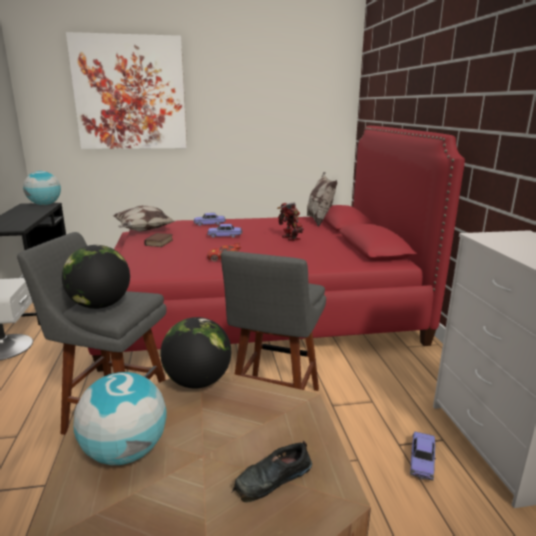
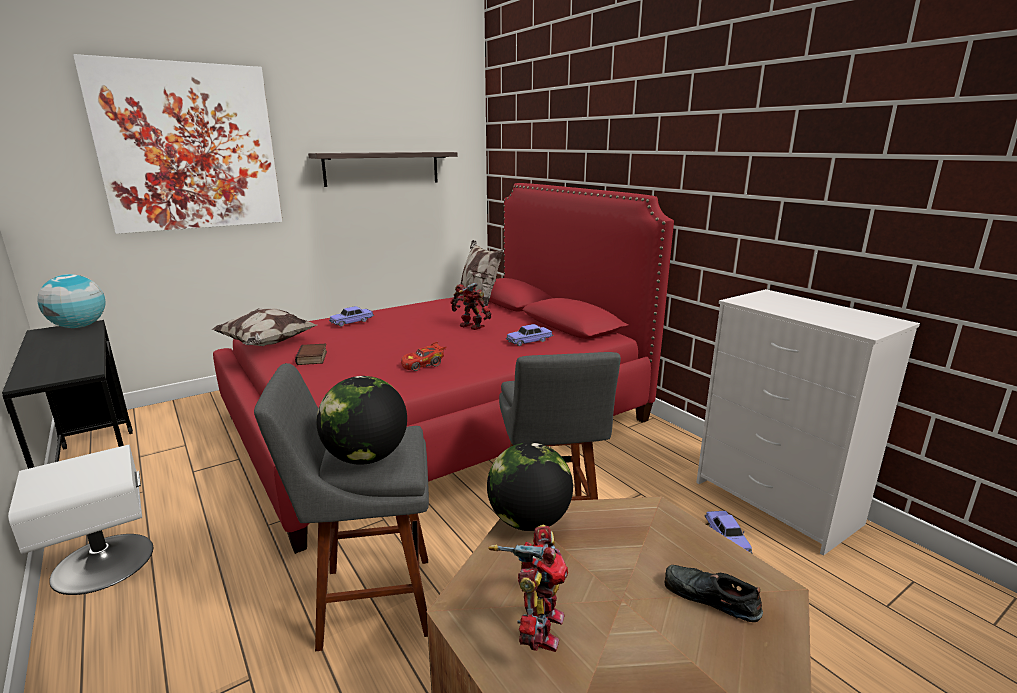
camera: 25 degrees left, 0 degrees up
(125, 452) = (538, 627): globe -> toy robot
(225, 236) = (390, 335): toy car -> toy car (529, 341)
(266, 112) = (382, 168): none -> shelf
(272, 479) = (709, 597): black shoe -> black shoe turned 90 degrees clockwise

